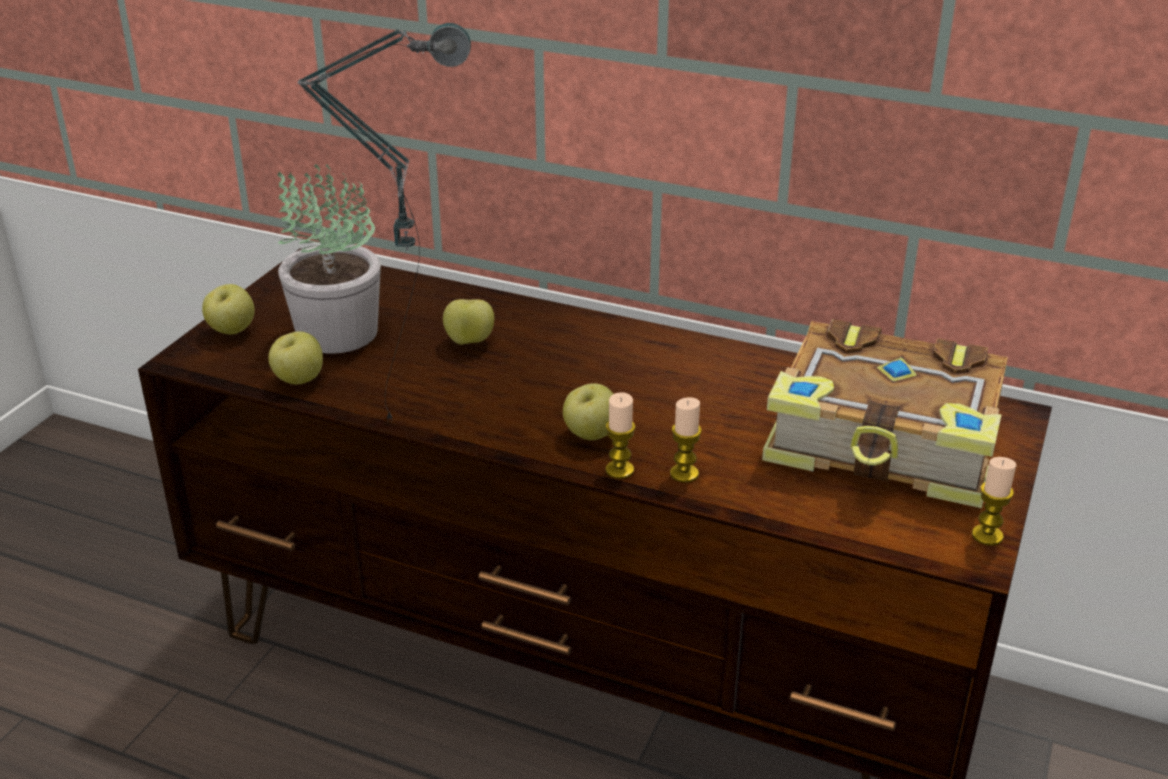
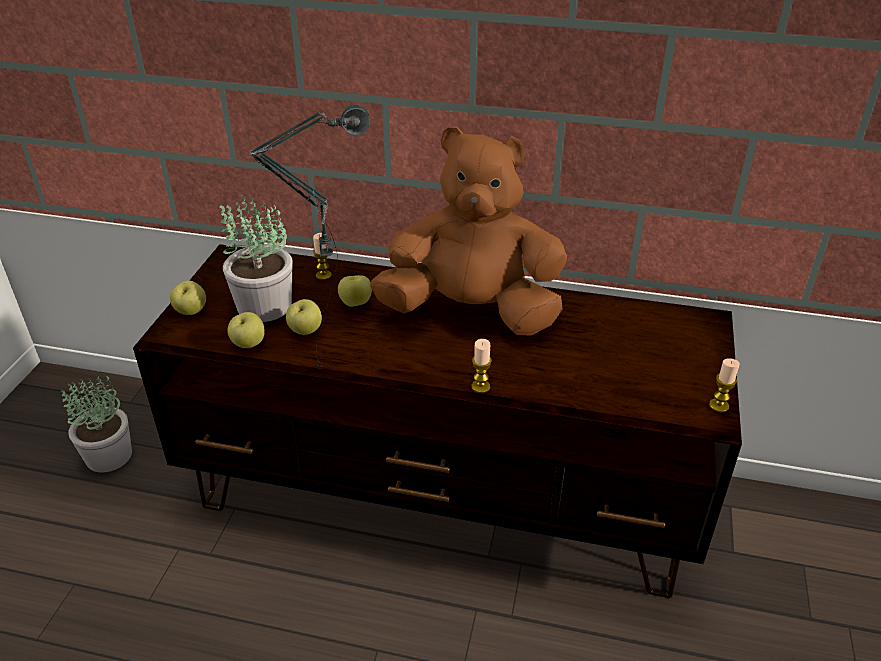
camera: 10 degrees left, 5 degrees up
(116, 550) = (109, 456): none -> potted plant
(591, 435) = (455, 363): apple -> apple (305, 331)
(639, 369) = (472, 312): none -> brown plush toy
(684, 474) = (522, 384): candle -> candle (323, 275)
(887, 442) = (641, 347): book -> none

